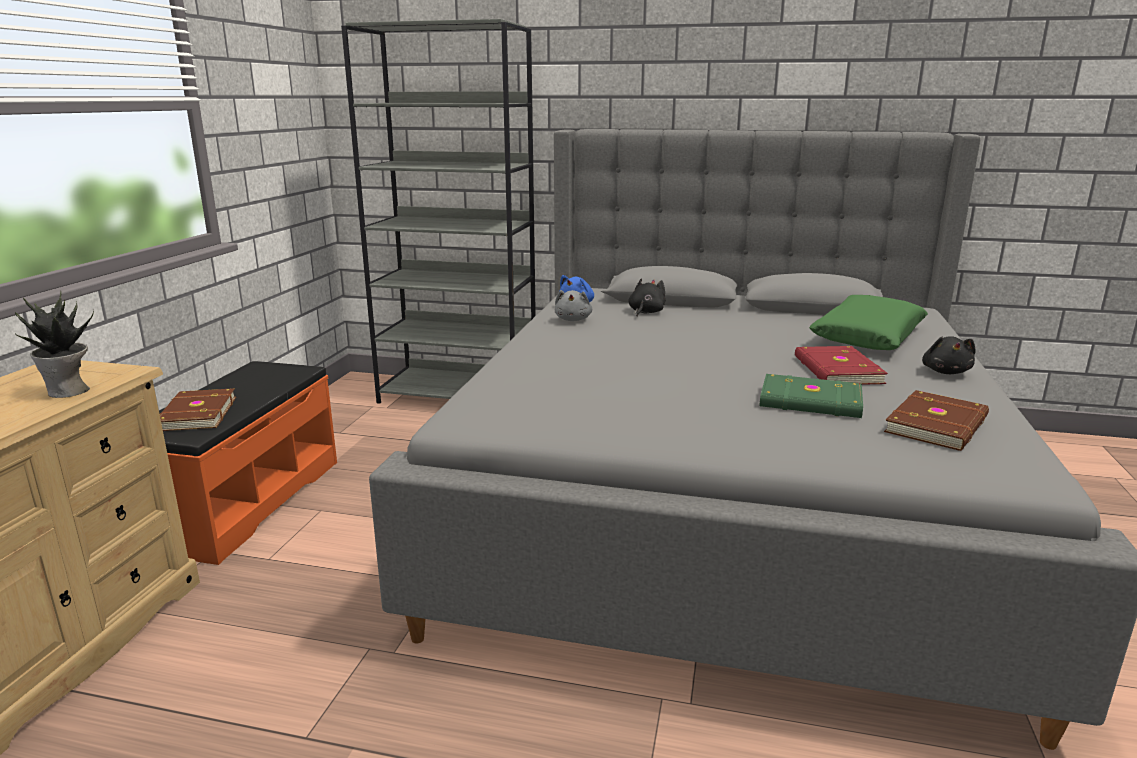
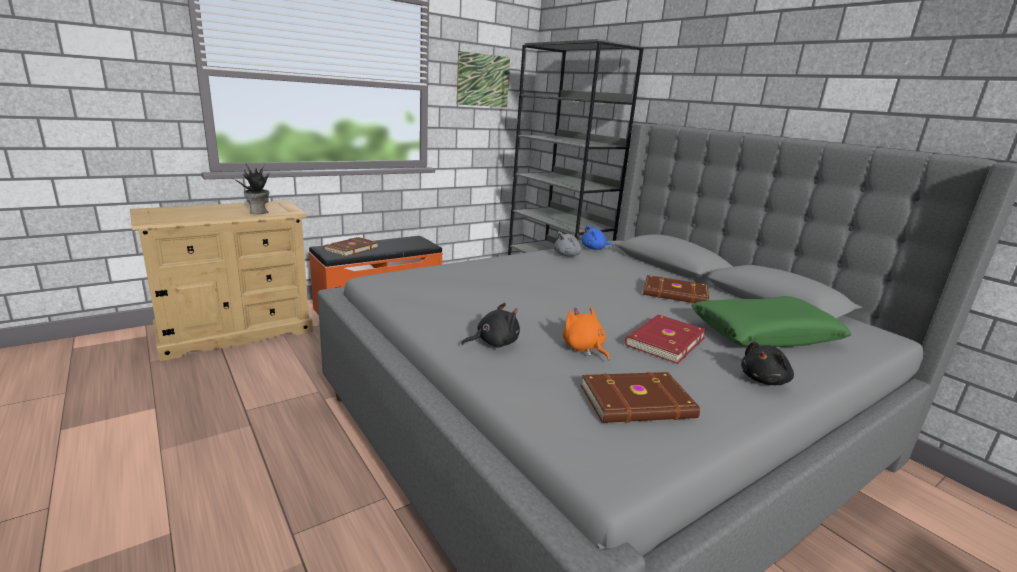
camera: 40 degrees right, 0 degrees up
(264, 84) = (483, 80): none -> picture
(645, 312) = (626, 265): black plush toy -> black plush toy (494, 343)
(744, 326) = (675, 294): none -> brown book
(811, 402) = (584, 348): green book -> orange plush toy

